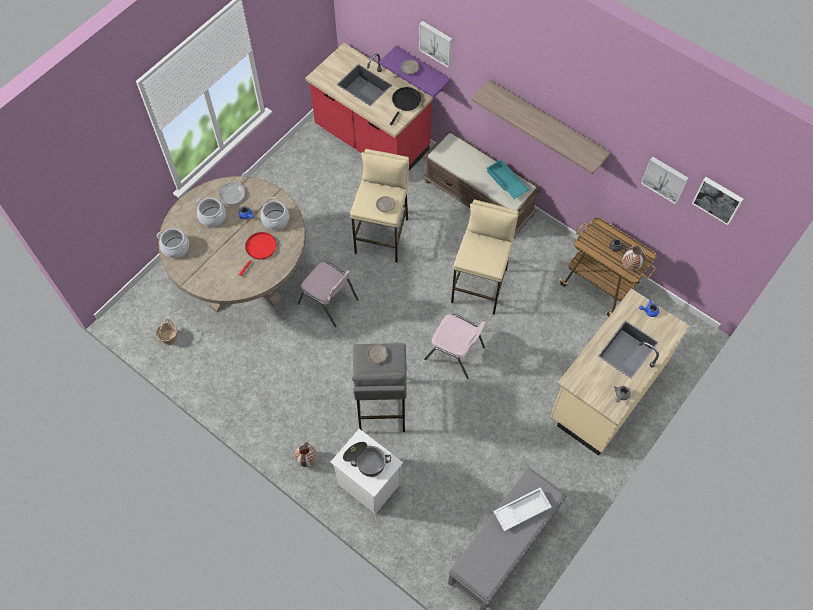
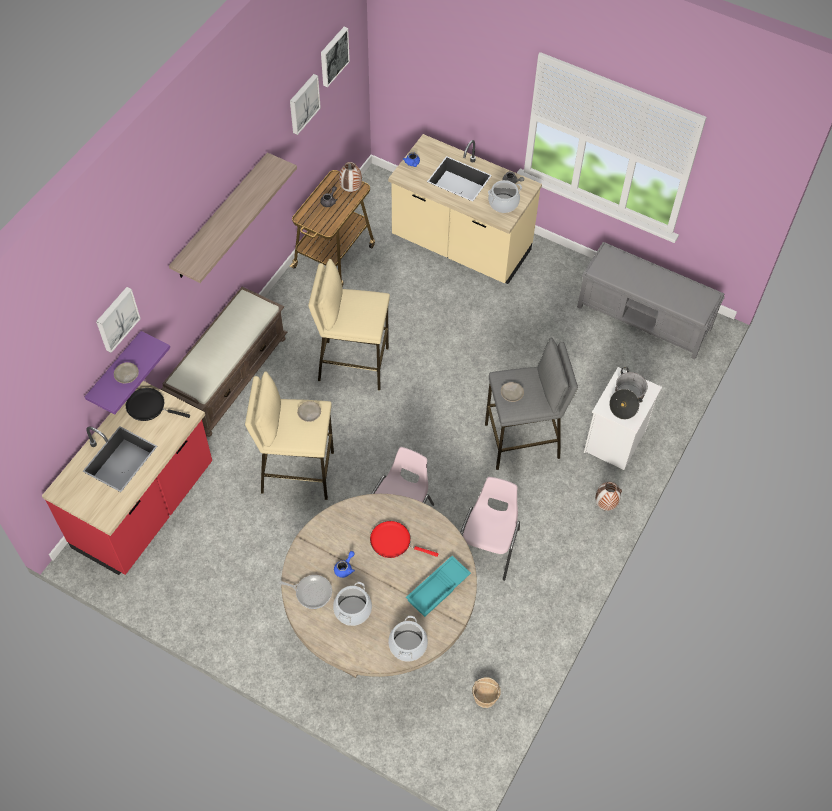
camera: 100 degrees left, 5 degrees down
(275, 219) = (346, 532): cooking pot -> cooking pot (503, 203)
(455, 353) = (444, 379): pink chair -> pink chair (488, 546)
(506, 182) = (238, 318): turquoise tray -> turquoise tray (438, 589)
(521, 510) = (629, 274): white tray -> none

